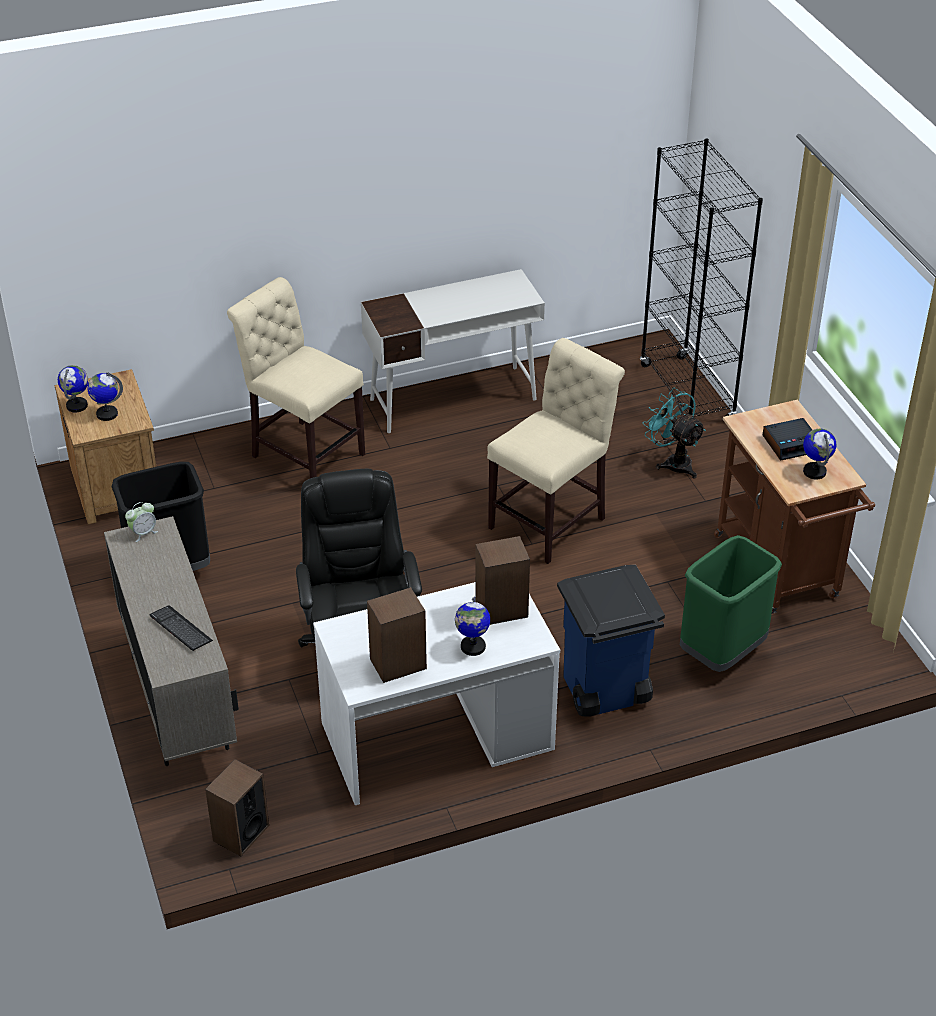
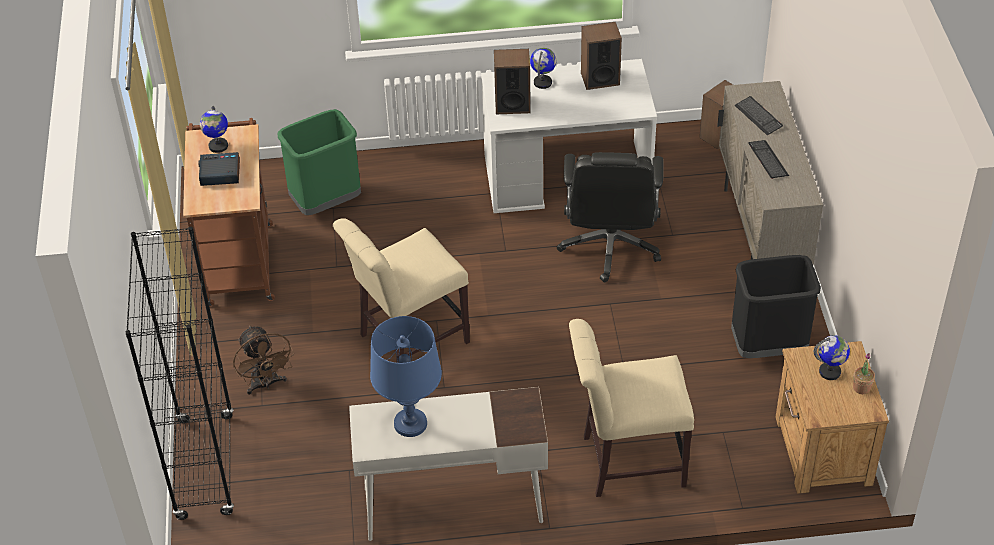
camera: 165 degrees left, 5 degrees up
(77, 405) = (861, 388): globe -> potted plant
(143, 533) = (789, 198): alarm clock -> none
(168, 574) = (768, 160): none -> keyboard
(304, 452) = (626, 461): beige chair -> beige chair turned 120 degrees clockwise
(484, 297) = (410, 423): none -> blue table lamp
(604, 692) = (431, 188): blue trash can -> none
(673, 462) = (266, 384): turquoise fan -> brown fan

